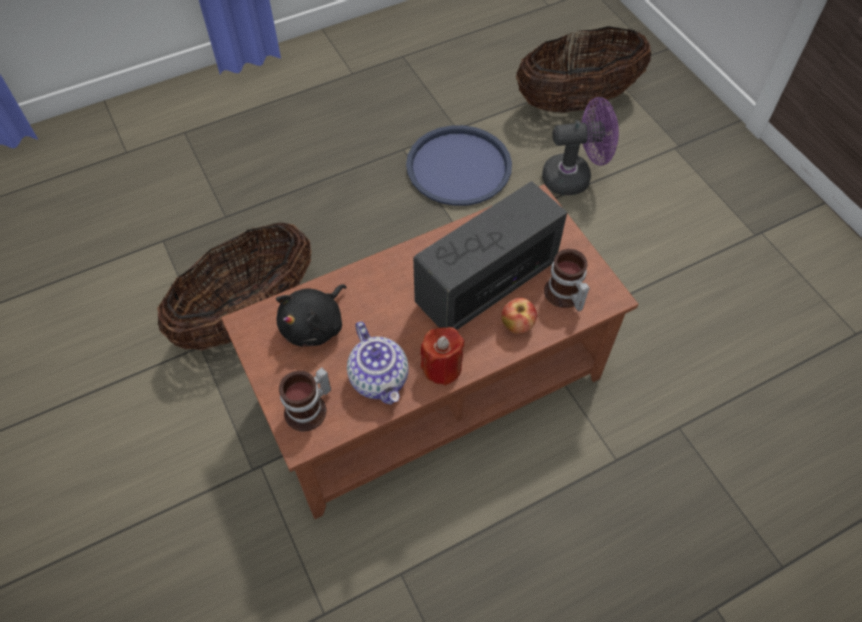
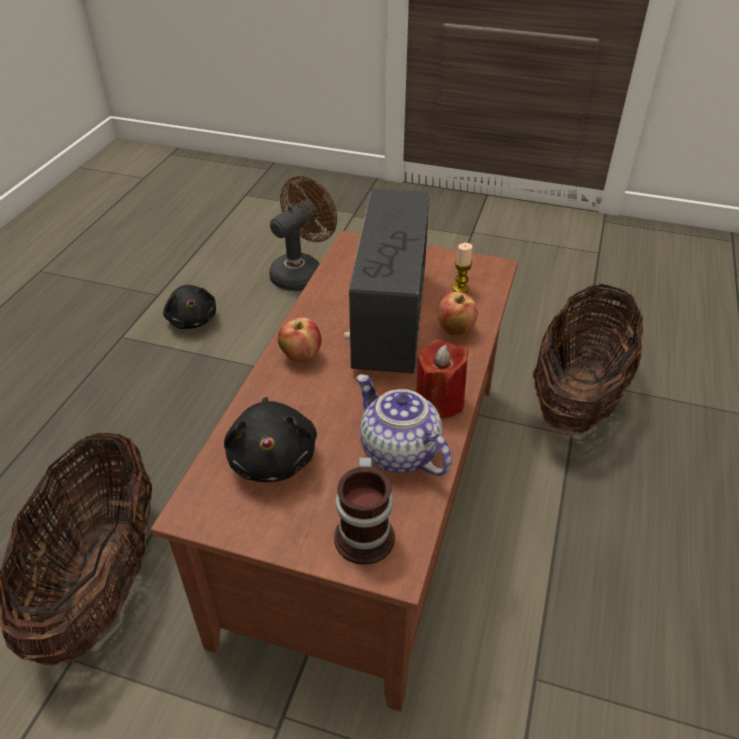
camera: 45 degrees left, 15 degrees down
(380, 379) = (398, 452): teapot -> teapot turned 150 degrees counterclockwise
(402, 269) = (301, 356): none -> apple
(458, 166) = (192, 319): blue tray -> black plush toy
(564, 296) = (460, 288): mug -> candle
(574, 177) = (301, 272): purple fan -> brown fan
(576, 101) = (242, 225): basket -> basket (577, 398)

